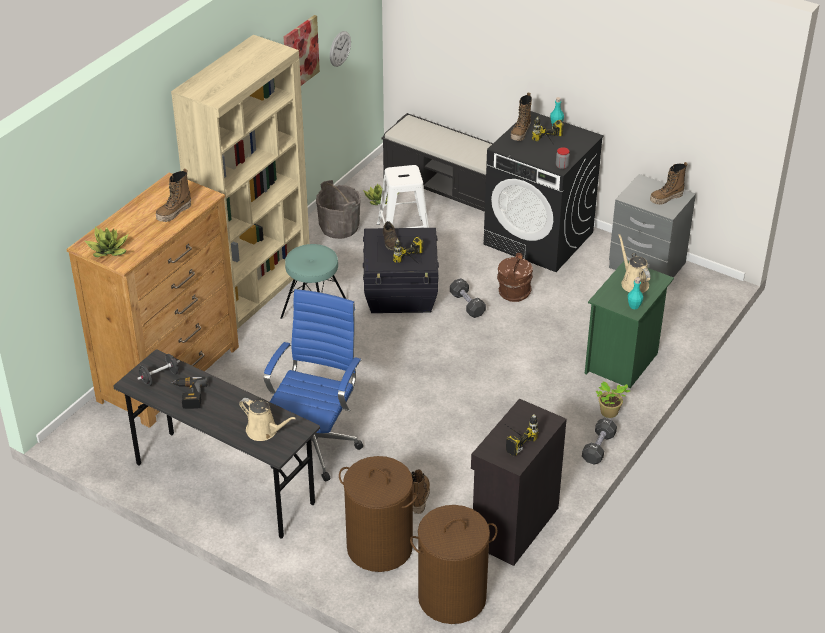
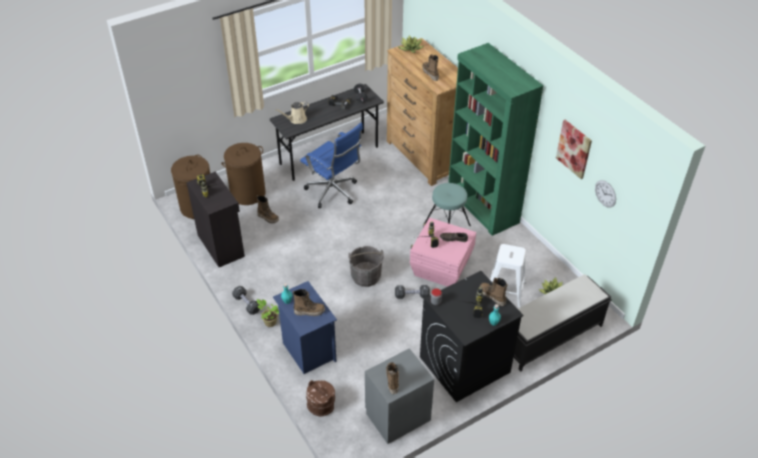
camera: 115 degrees right, 5 degrees up
(255, 288) = (482, 206): beige bookcase -> green bookcase
(339, 227) = (529, 262): grey bucket -> grey bucket (366, 276)
(401, 294) = (440, 268): black storage box -> pink storage box
(513, 292) = (411, 324): brown bucket -> brown bucket (321, 406)
(623, 362) = (307, 350): green nightstand -> blue nightstand
(633, 283) = (309, 311): beige watering can -> boot

